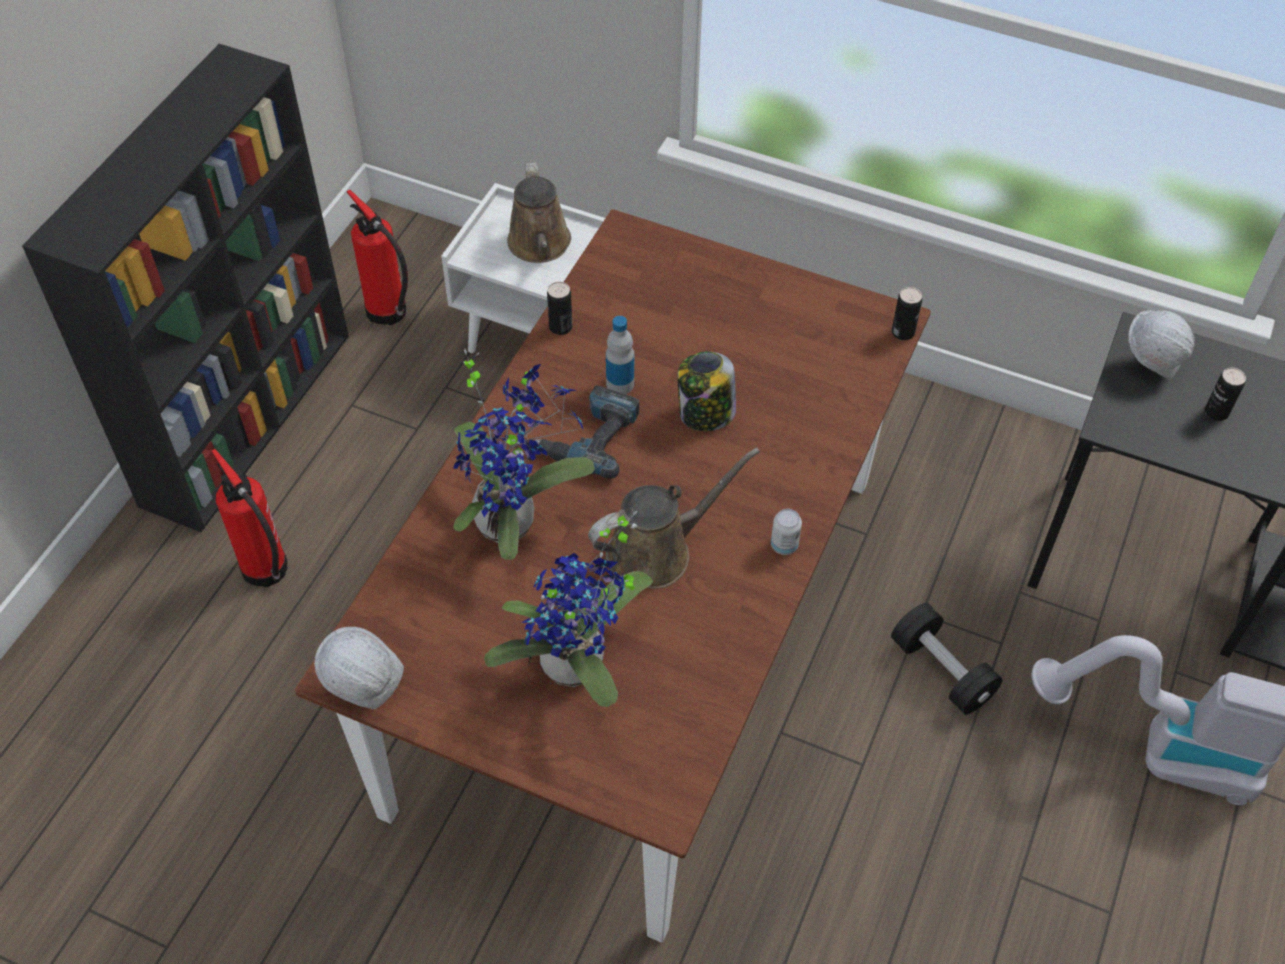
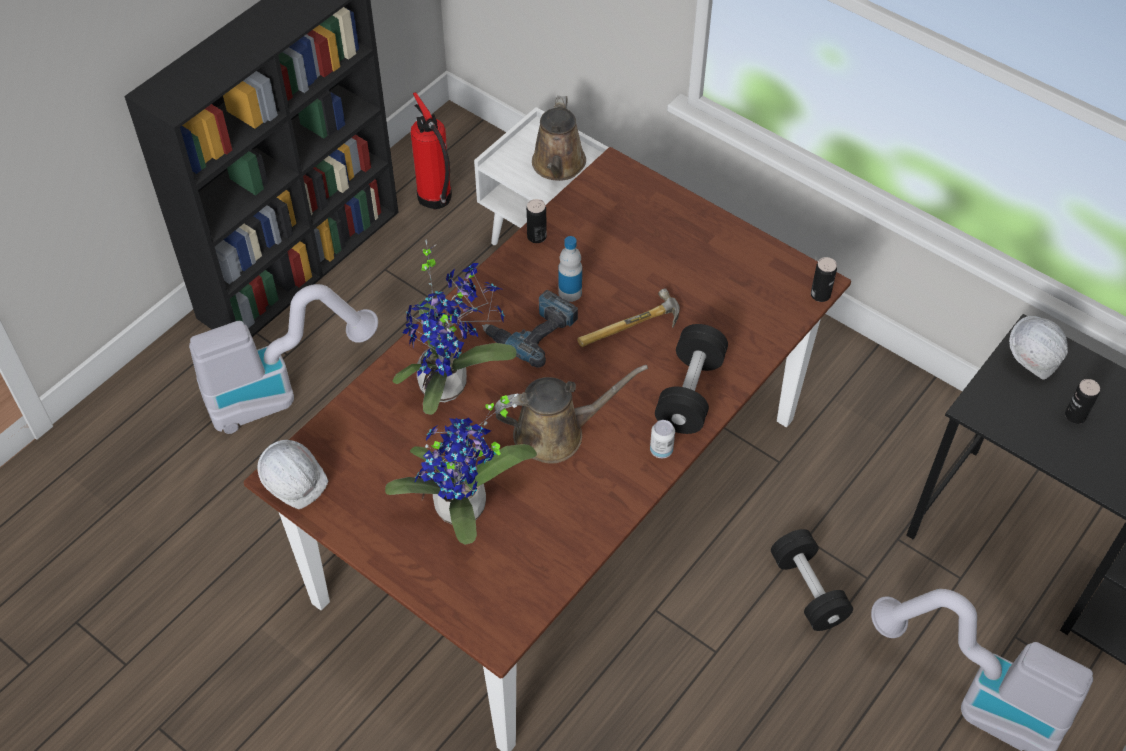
camera: 15 degrees right, 0 degrees up
(266, 571) = (280, 390): fire extinguisher -> vacuum cleaner
(705, 414) = (632, 330): jar -> hammer
(795, 472) = (690, 393): none -> black dumbbell

